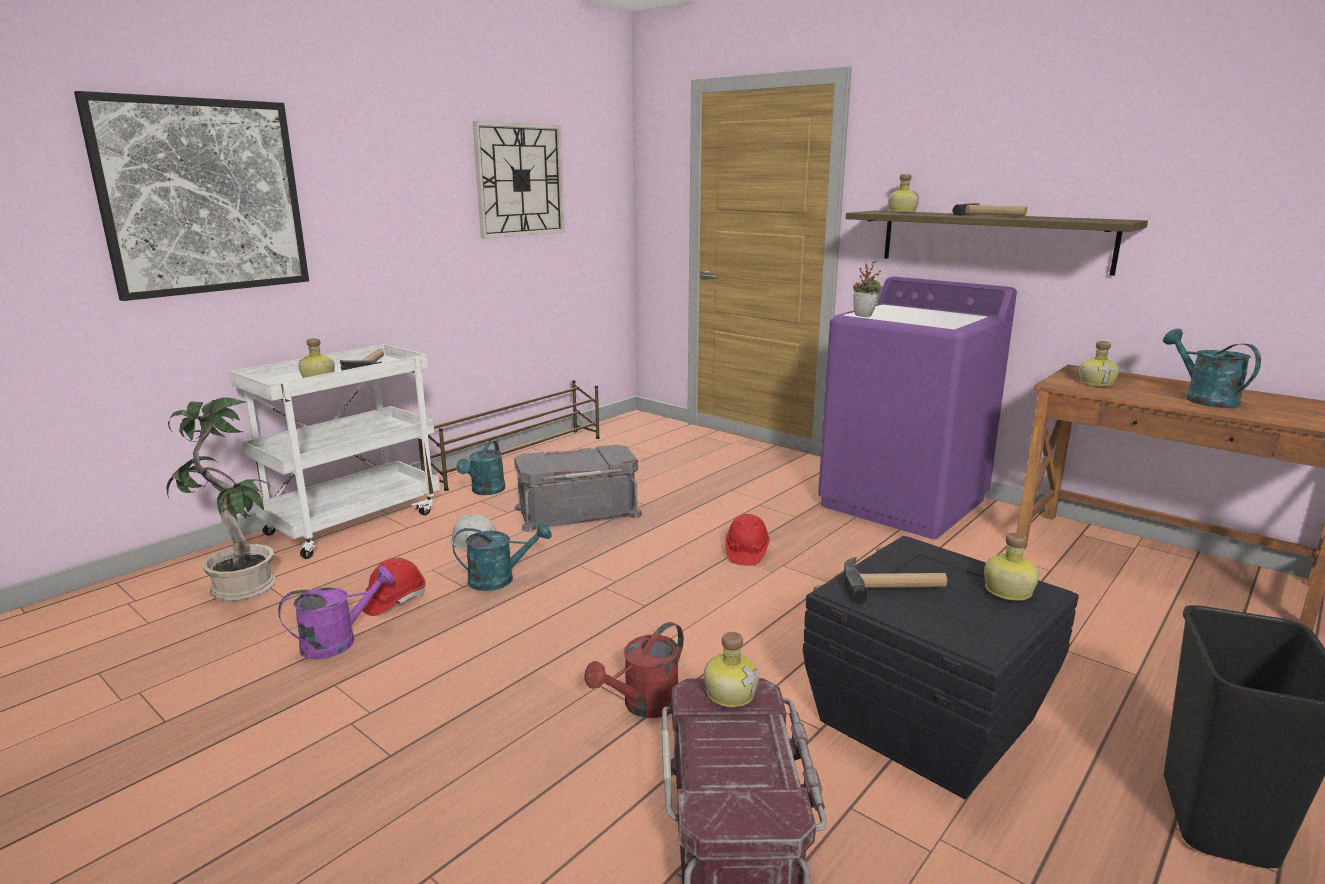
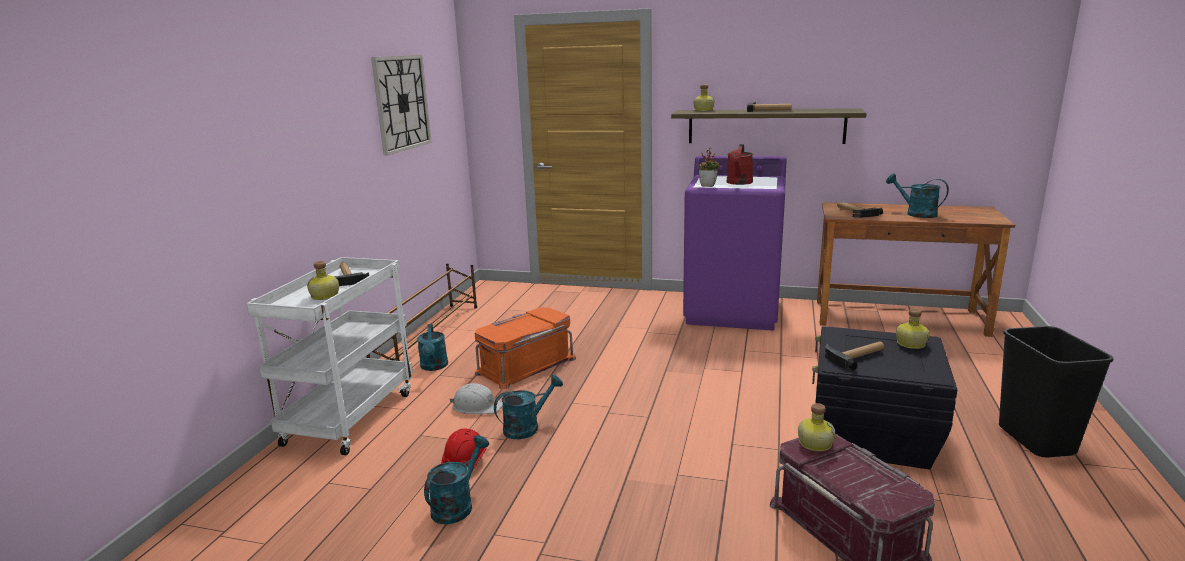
camera: 25 degrees left, 0 degrees up
(203, 197) = (208, 146): picture -> none
(240, 587) = (315, 492): potted plant -> none
(338, 641) = (457, 505): purple watering can -> turquoise watering can
(577, 511) = (525, 365): grey storage box -> orange storage box
(643, 706) = (718, 477): red watering can -> red watering can (739, 183)
(746, 552) = (673, 365): red hard hat -> none
(1097, 383) = (854, 212): bottle -> hammer

